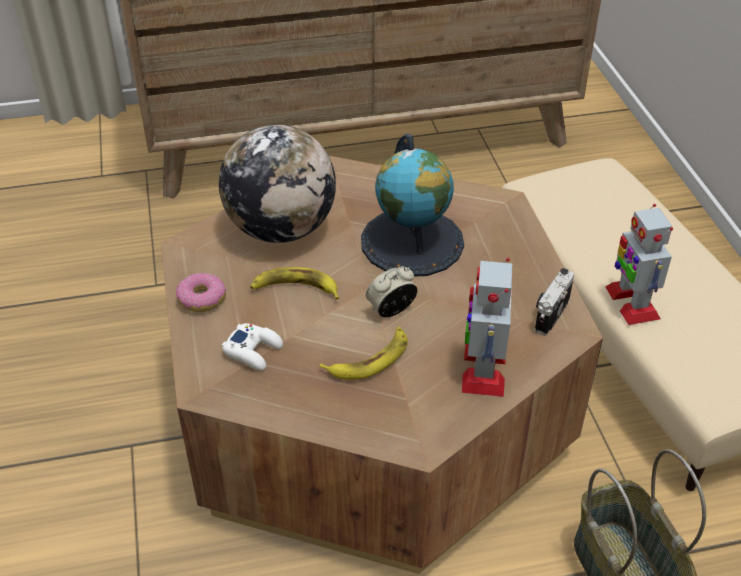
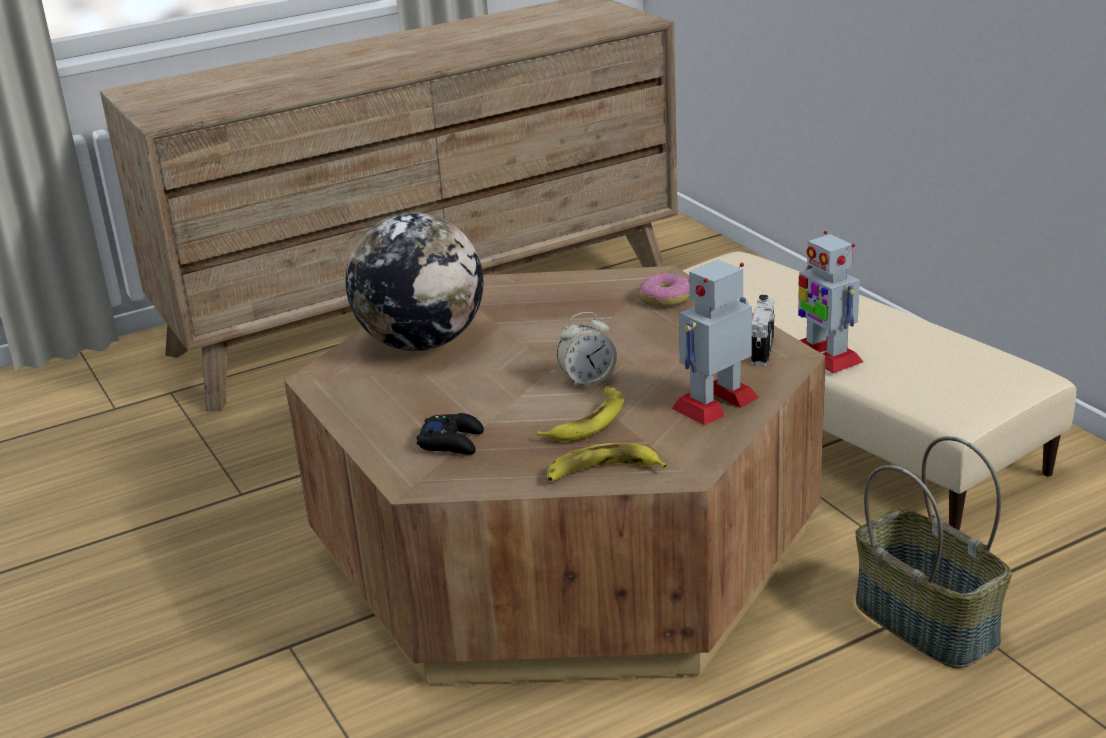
camera: 15 degrees left, 15 degrees down
(201, 299) = (364, 415): donut -> donut (665, 299)
(253, 351) = (452, 442): white game controller -> black game controller
(295, 289) = (468, 385): banana -> banana (602, 471)
(391, 310) = (587, 380): alarm clock -> alarm clock turned 150 degrees counterclockwise
(412, 242) = (577, 324): globe -> none
(483, 368) = (715, 403): toy robot -> toy robot turned 60 degrees clockwise

